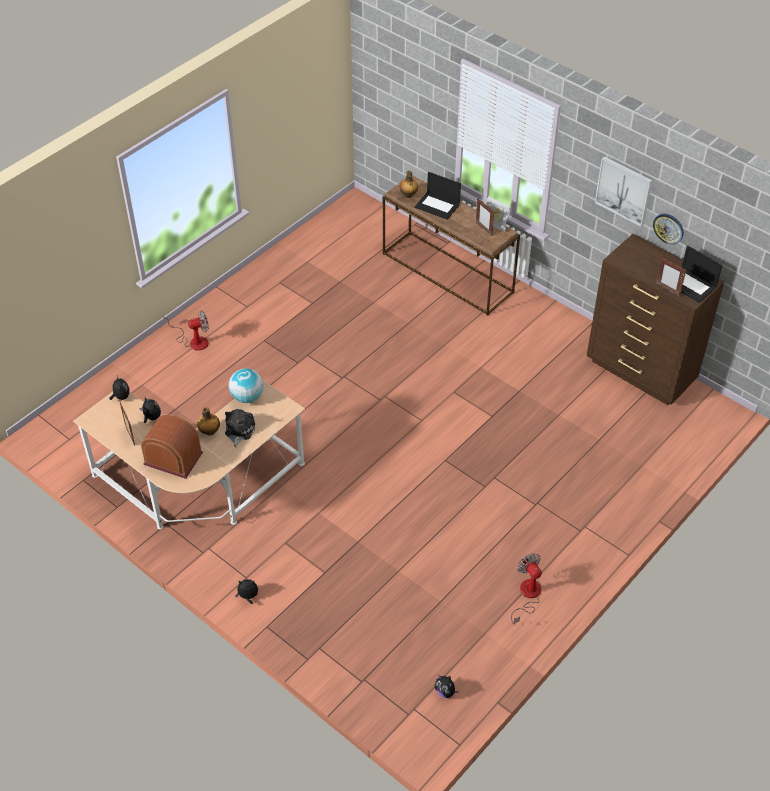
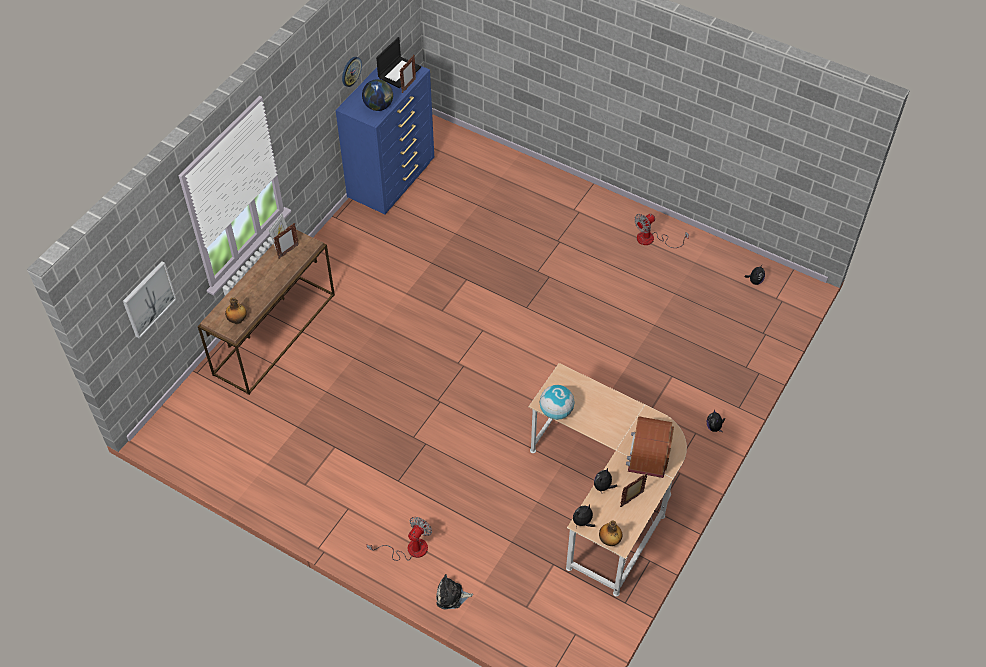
camera: 100 degrees left, 5 degrees up
(193, 341) = (409, 549): fan -> fan turned 60 degrees clockwise
(209, 432) = (608, 433): bottle -> bottle (609, 541)
(239, 430) = (600, 409): plush toy -> plush toy (451, 596)
(438, 205) = (253, 293): laptop -> none
(624, 190) = (319, 90): picture -> picture (148, 299)
(635, 264) = (378, 106): none -> globe
(640, 372) = (392, 181): brown dresser -> blue dresser

